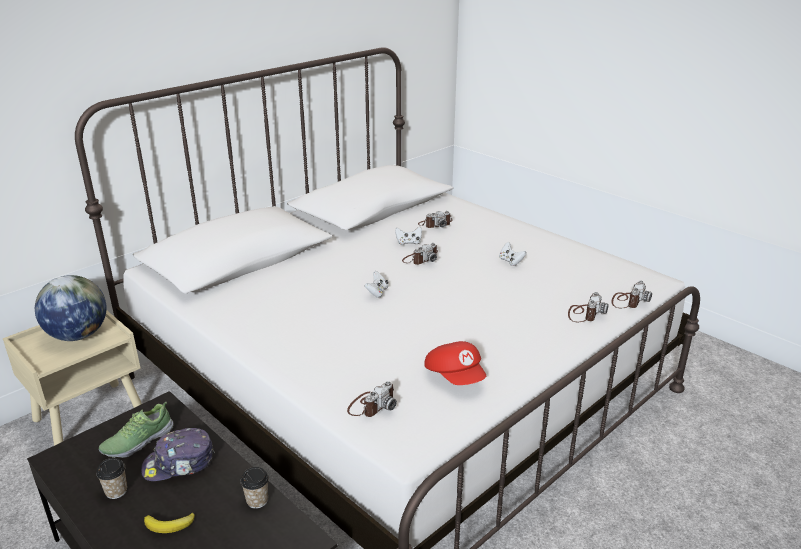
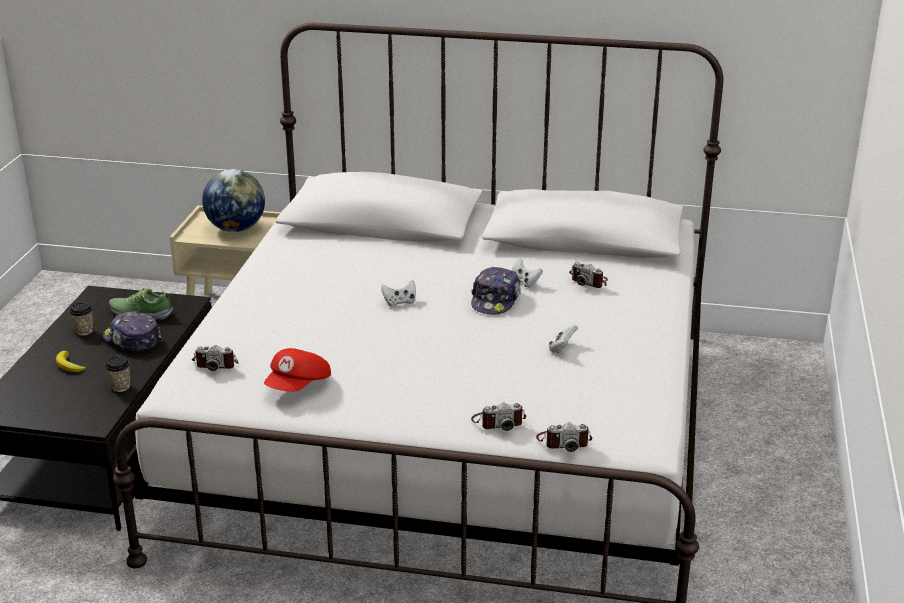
camera: 55 degrees right, 0 degrees up
(420, 259) = (495, 300): camera -> cap

